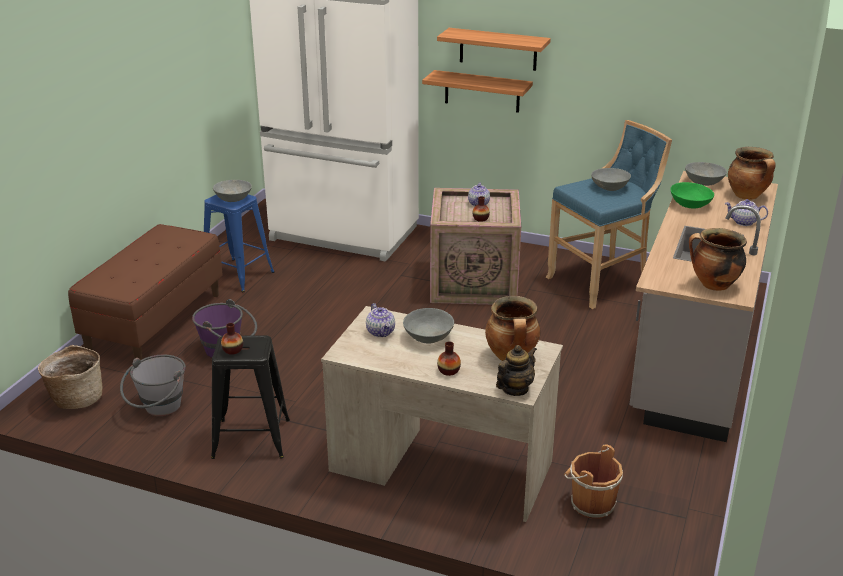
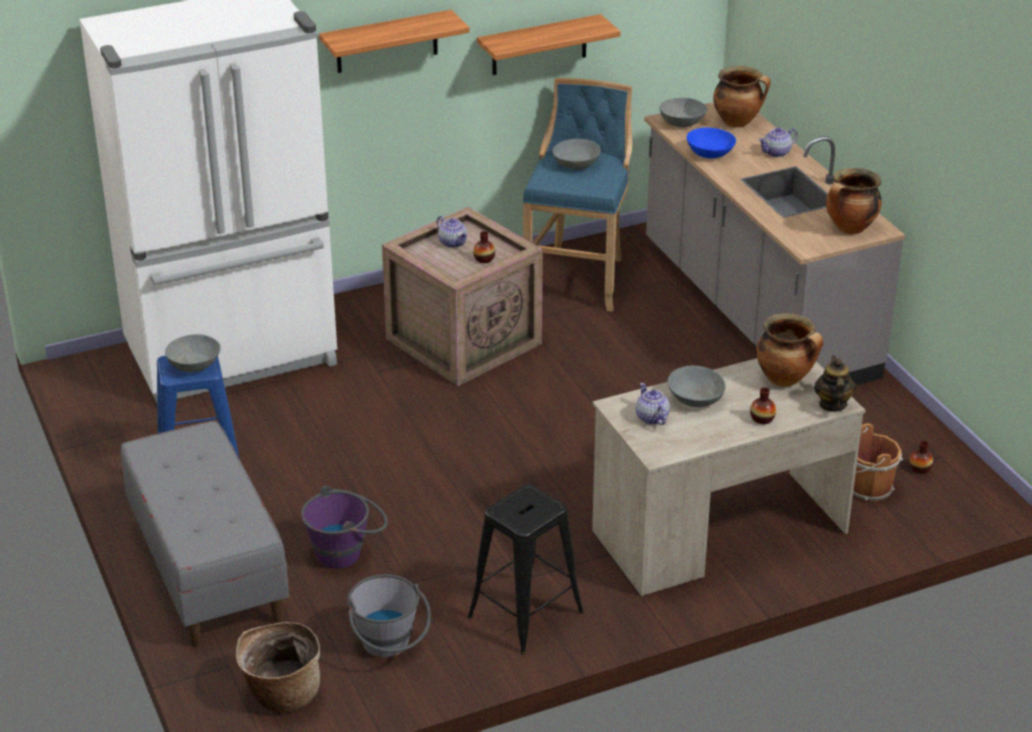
camera: 45 degrees left, 5 degrees up
(155, 322) = (207, 570): brown bench -> grey bench
(233, 350) = (524, 516): vase -> vase (920, 469)
(381, 332) = (651, 417): teapot -> teapot turned 135 degrees counterclockwise
(482, 91) = (370, 100): shelf -> shelf (539, 45)
(689, 205) = (709, 154): green bowl -> blue bowl

